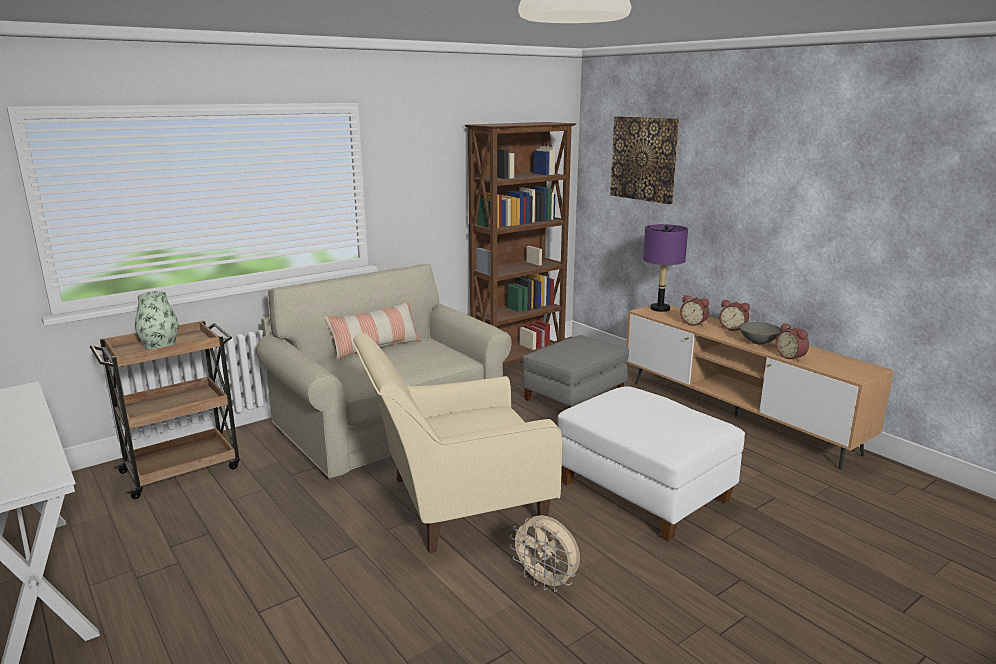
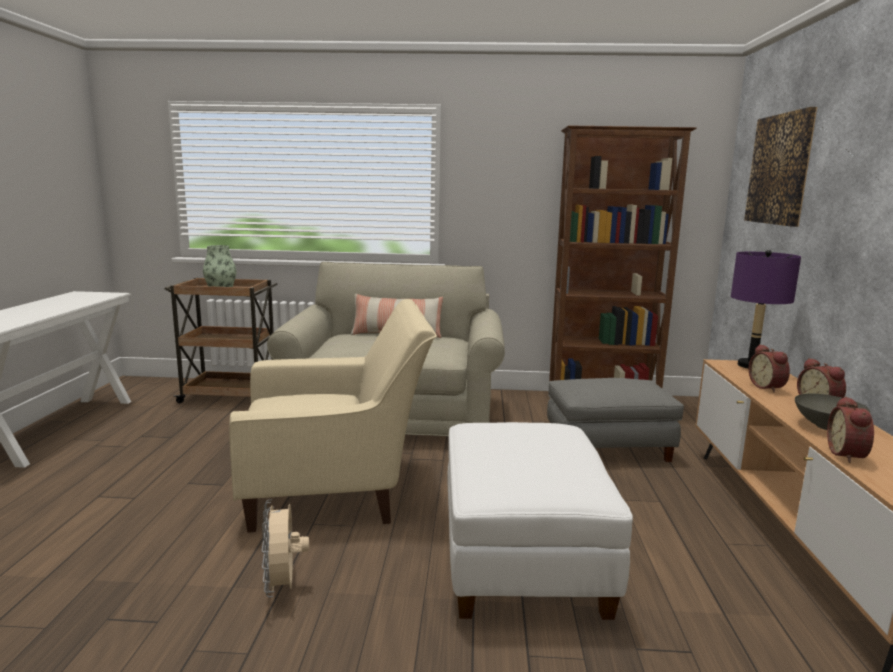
camera: 40 degrees right, 5 degrees down
(455, 504) = (337, 488): beige armchair -> beige armchair turned 150 degrees clockwise

